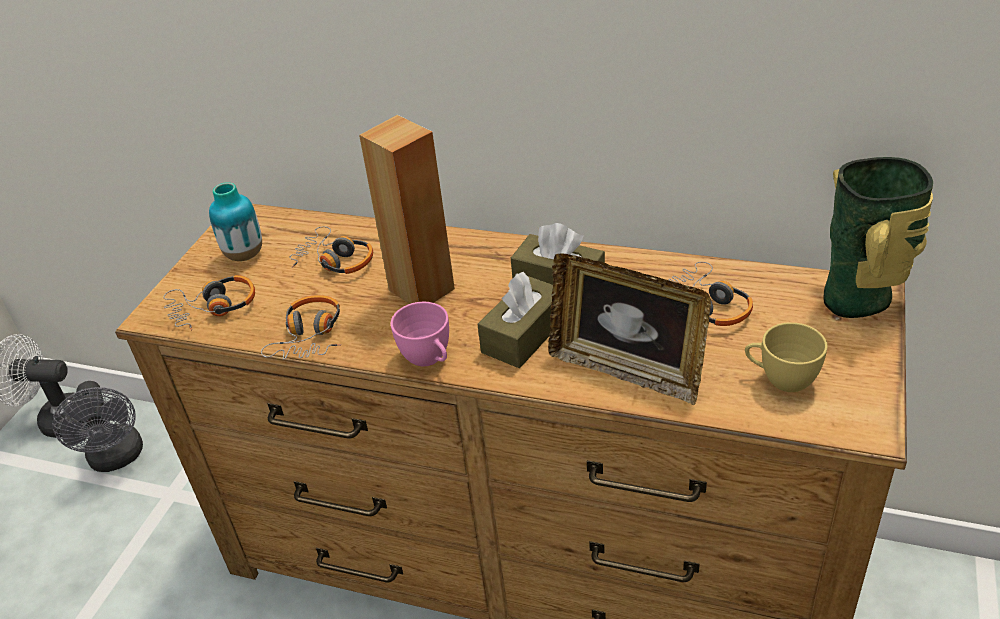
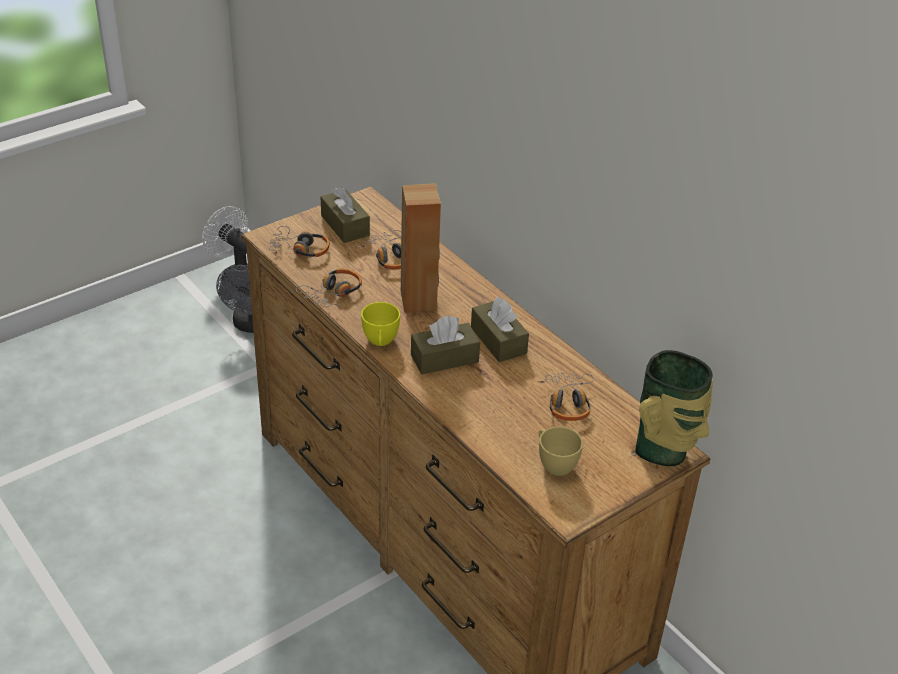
camera: 30 degrees right, 0 degrees up
(244, 255) = (345, 225): vase -> brown tissue box
(429, 359) = (380, 342): pink cup -> yellow cup
(626, 370) = (476, 409): picture frame -> none

